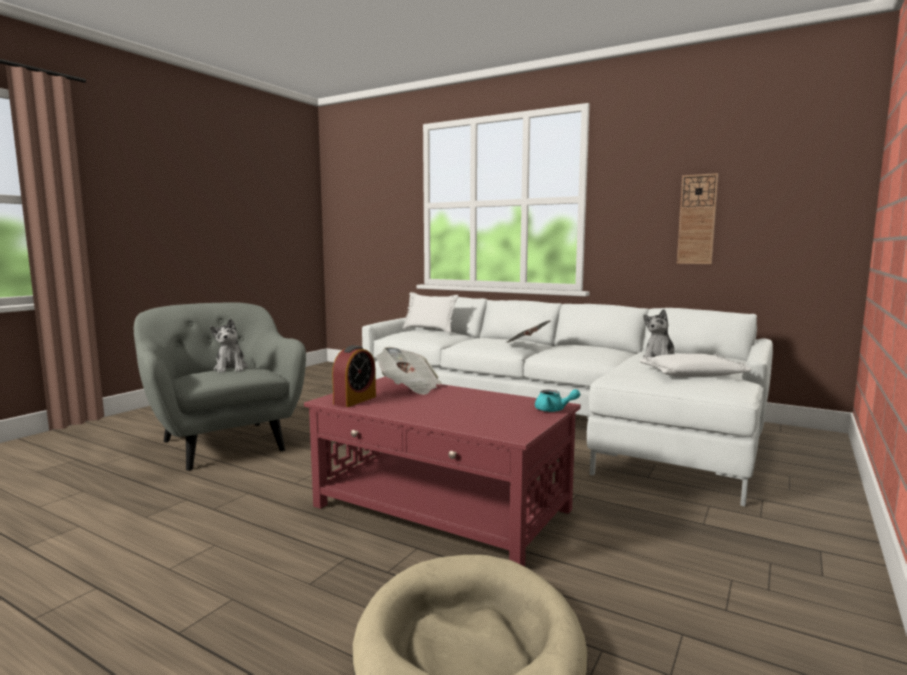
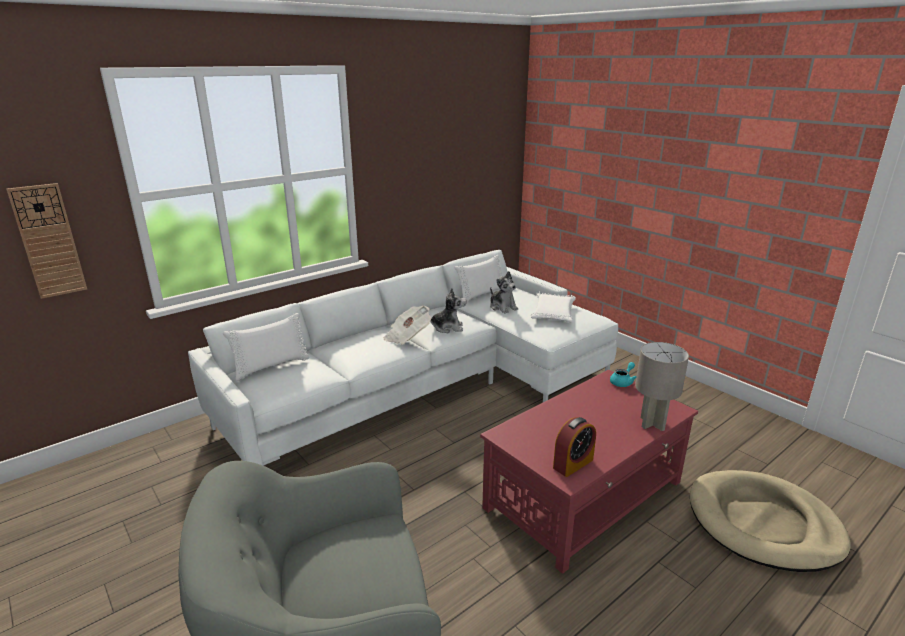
camera: 70 degrees left, 15 degrees up
(231, 368) = (337, 557): plush toy -> plush toy (447, 327)
(355, 400) = (573, 464): alarm clock -> alarm clock turned 90 degrees clockwise
(409, 387) = (535, 428): newspaper -> none
(462, 424) = (652, 423): none -> grey table lamp
(677, 353) = (480, 295): none -> white pillow
(697, 219) = (438, 180): wall clock -> wall clock (48, 241)

